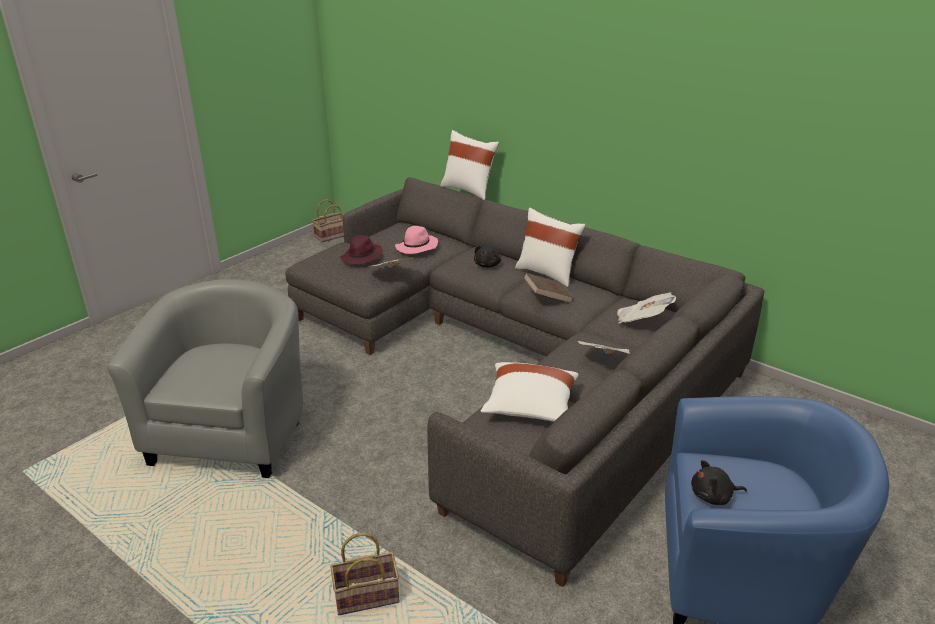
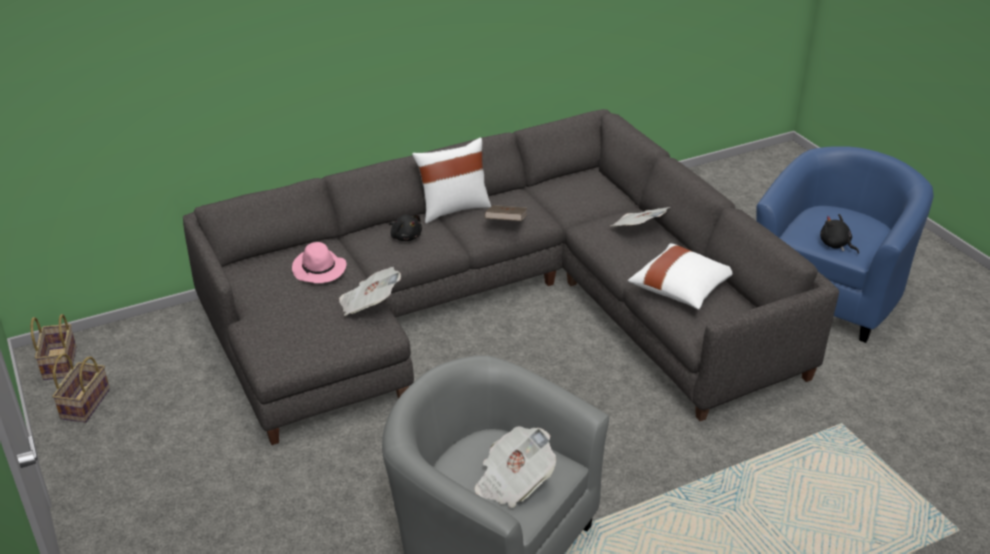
camera: 65 degrees left, 5 degrees up
(362, 257) = (306, 314): purple hat -> none
(368, 595) = (783, 490): basket -> basket (85, 403)
(469, 190) = (288, 180): white pillow -> none
(642, 321) = (585, 191): newspaper -> newspaper (513, 482)
(713, 496) = (836, 245): black plush toy -> black plush toy turned 120 degrees clockwise

